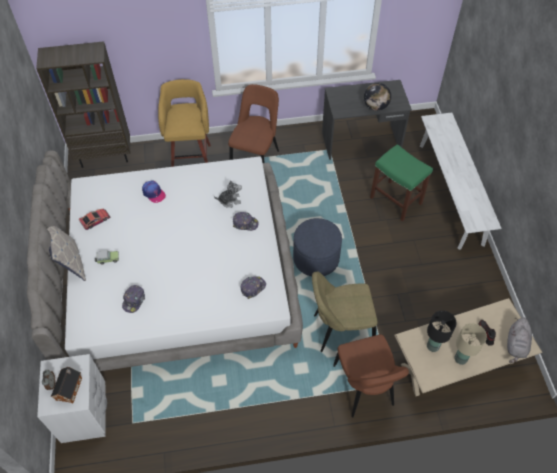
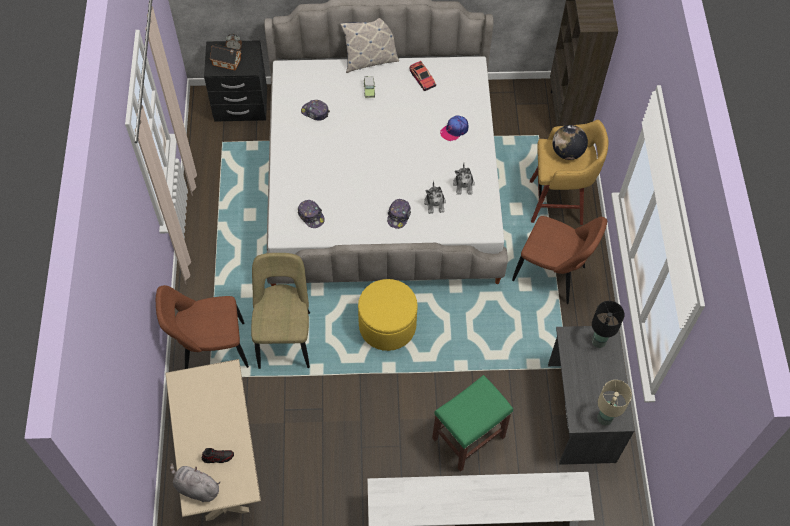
camera: 95 degrees right, 5 degrees up
(85, 413) = (241, 106): white nightstand -> black nightstand
(209, 183) = (464, 184): none -> plush toy
(316, 258) = (387, 325): blue ottoman -> yellow ottoman
(375, 106) = (576, 385): globe -> globe (567, 152)
(433, 346) = (215, 395): black table lamp -> black table lamp (598, 341)
(460, 359) = (193, 420): beige table lamp -> beige table lamp (604, 418)

